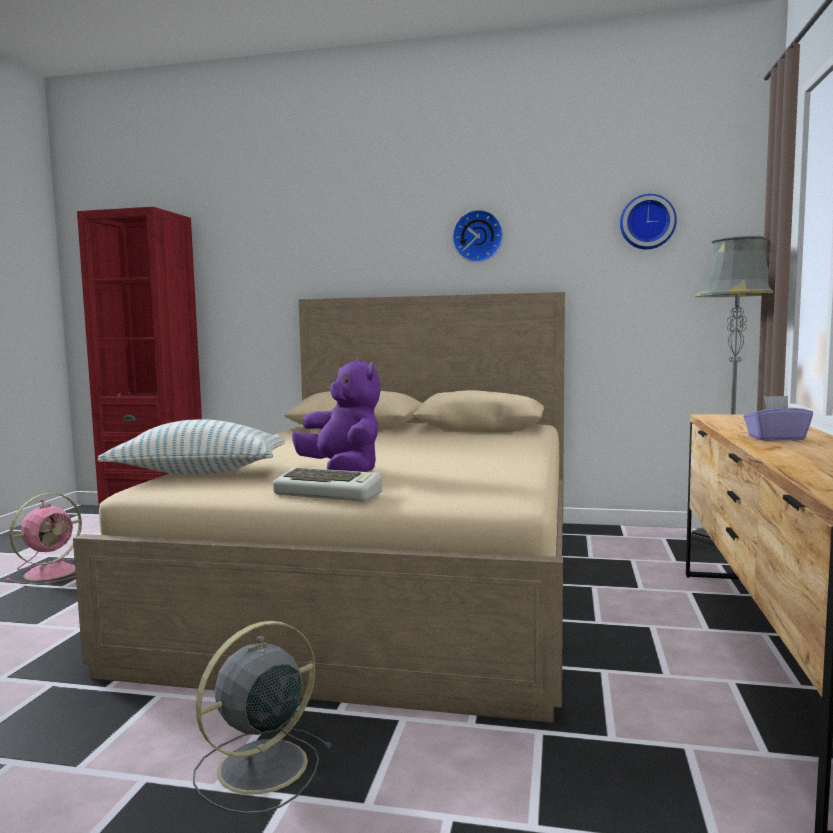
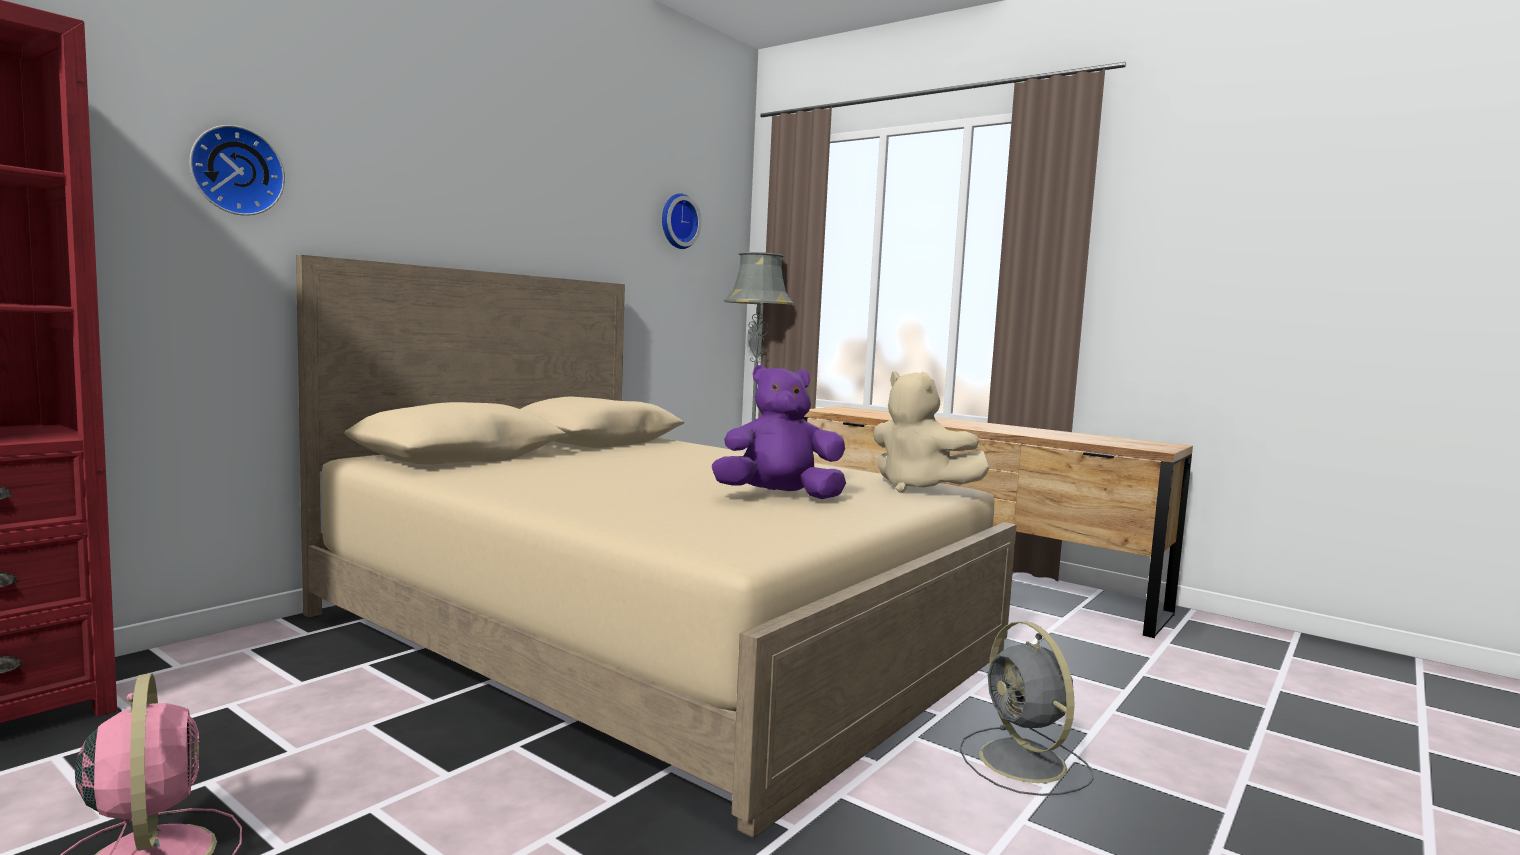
camera: 65 degrees left, 0 degrees up
(199, 473) = (671, 527): pillow -> none
(330, 493) = (870, 511): keyboard -> none
(473, 493) = (919, 488): none -> beige plush toy
(478, 236) = (538, 203): wall clock -> wall clock (235, 171)
(776, 438) = (944, 422): purple tissue box -> none

